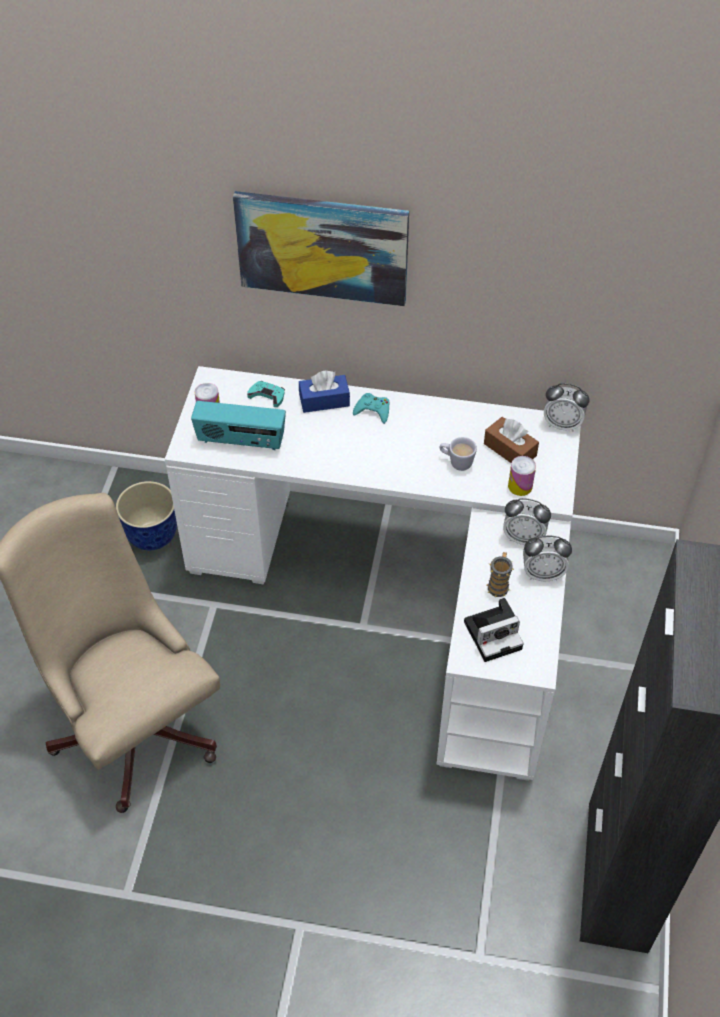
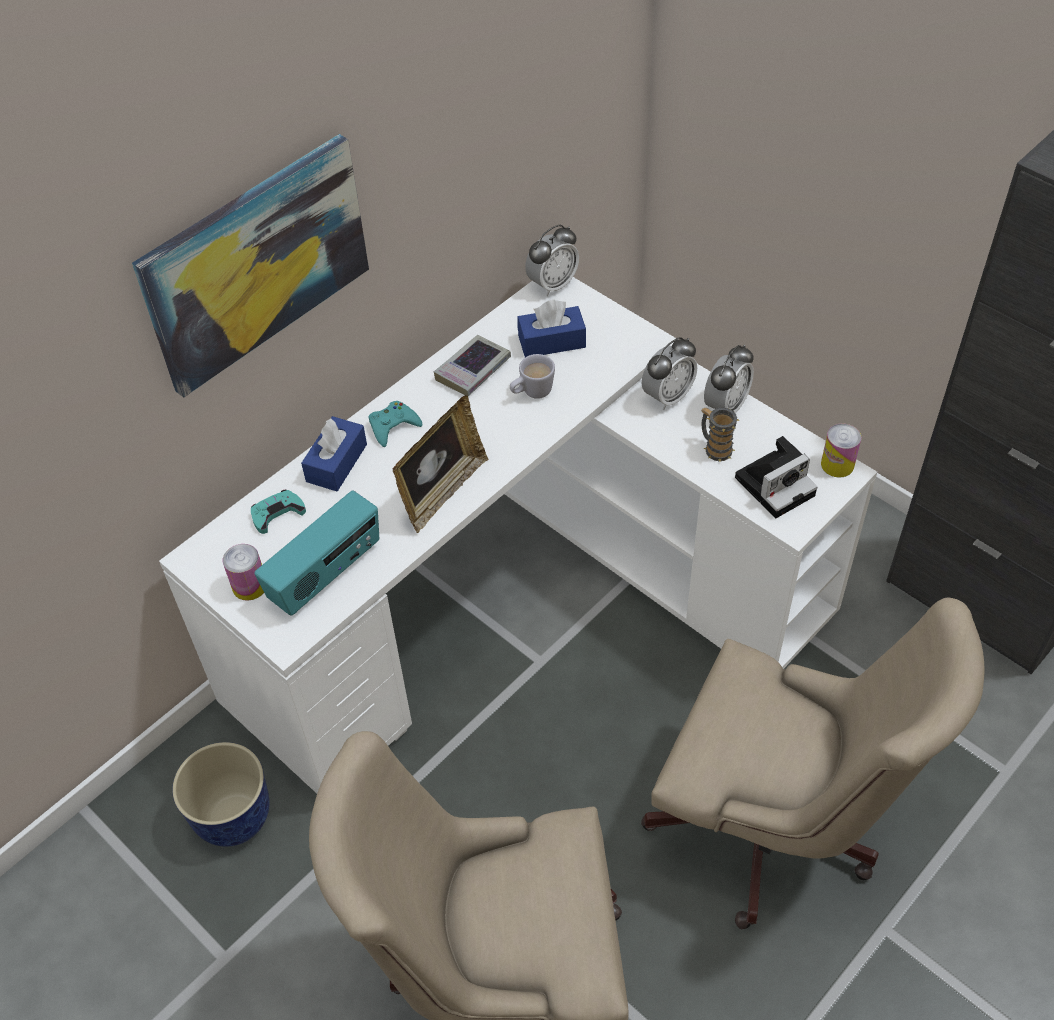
camera: 55 degrees left, 0 degrees up
(330, 824) = (774, 829): none -> beige office chair
(341, 460) = (442, 491): none -> picture frame
(451, 423) = (473, 370): none -> book
(494, 634) = (776, 484): camera -> camera turned 45 degrees clockwise
(510, 449) = (551, 341): brown tissue box -> blue tissue box
(520, 486) = (608, 359): can -> can (837, 464)

